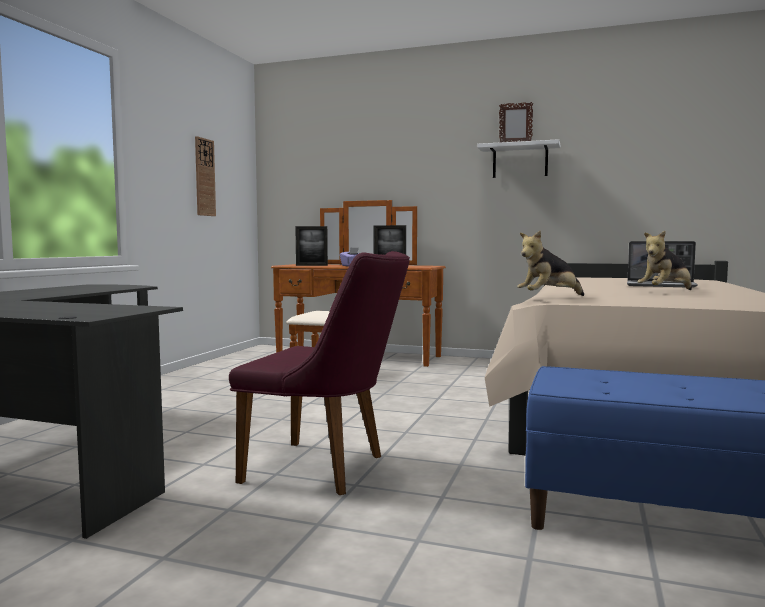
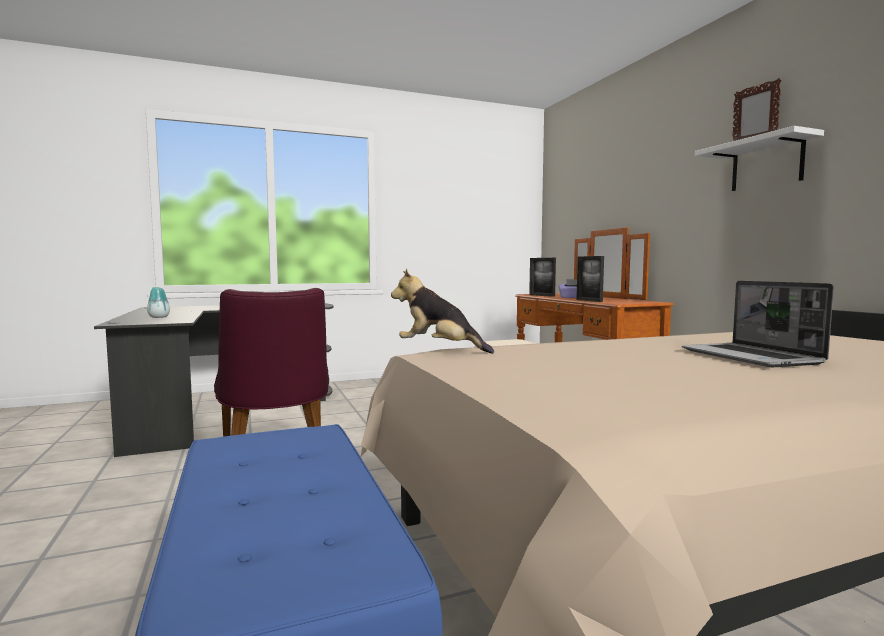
camera: 50 degrees right, 0 degrees up
(59, 308) = (159, 317): none -> vase
(204, 177) = (468, 218): wall clock -> none
(665, 291) = (641, 365): plush toy -> none

